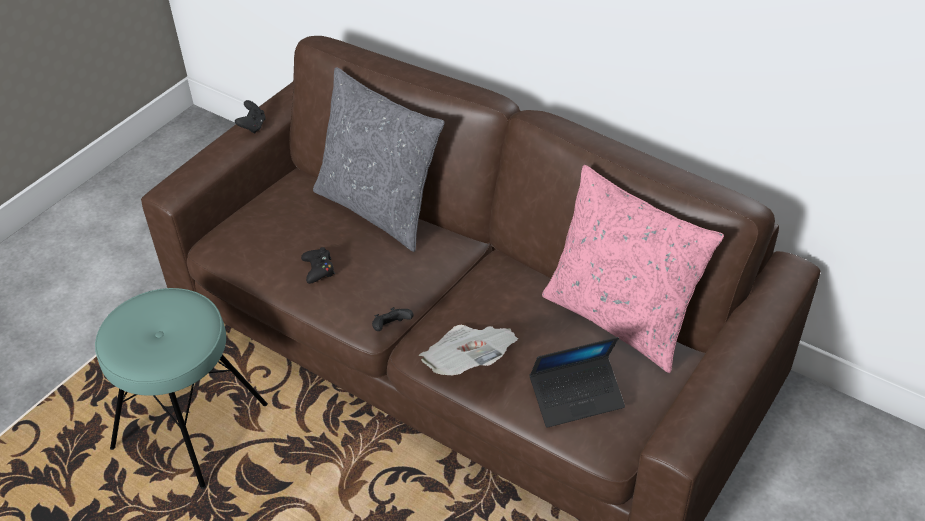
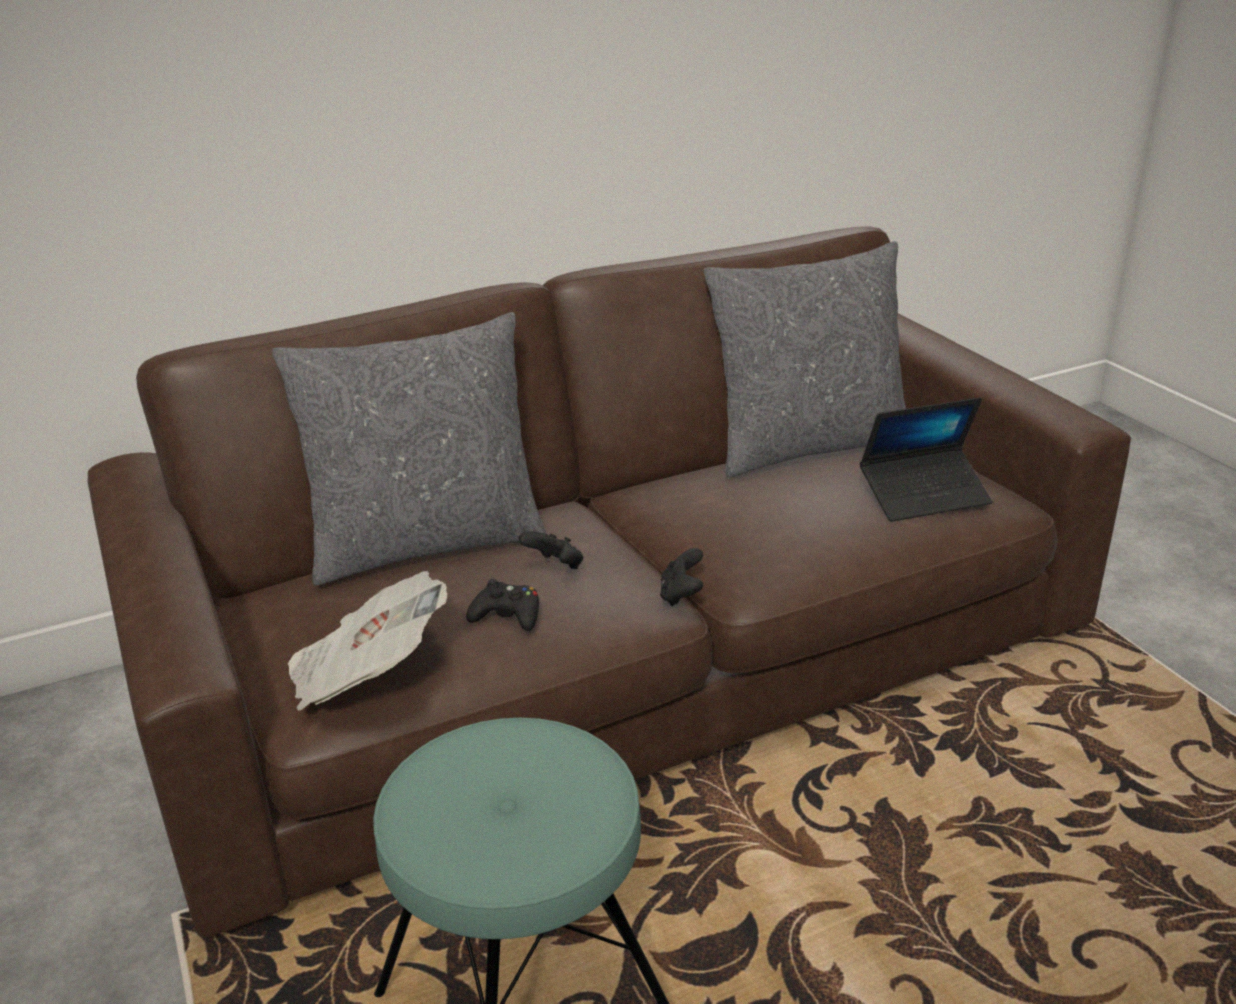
camera: 60 degrees left, 15 degrees down
(253, 126) = (152, 545): black game controller -> black game controller (555, 567)
(467, 364) = (808, 551): newspaper -> newspaper (367, 675)
(576, 397) = (924, 495): laptop -> laptop turned 60 degrees clockwise
(620, 318) = (807, 446): pink pillow -> grey pillow

